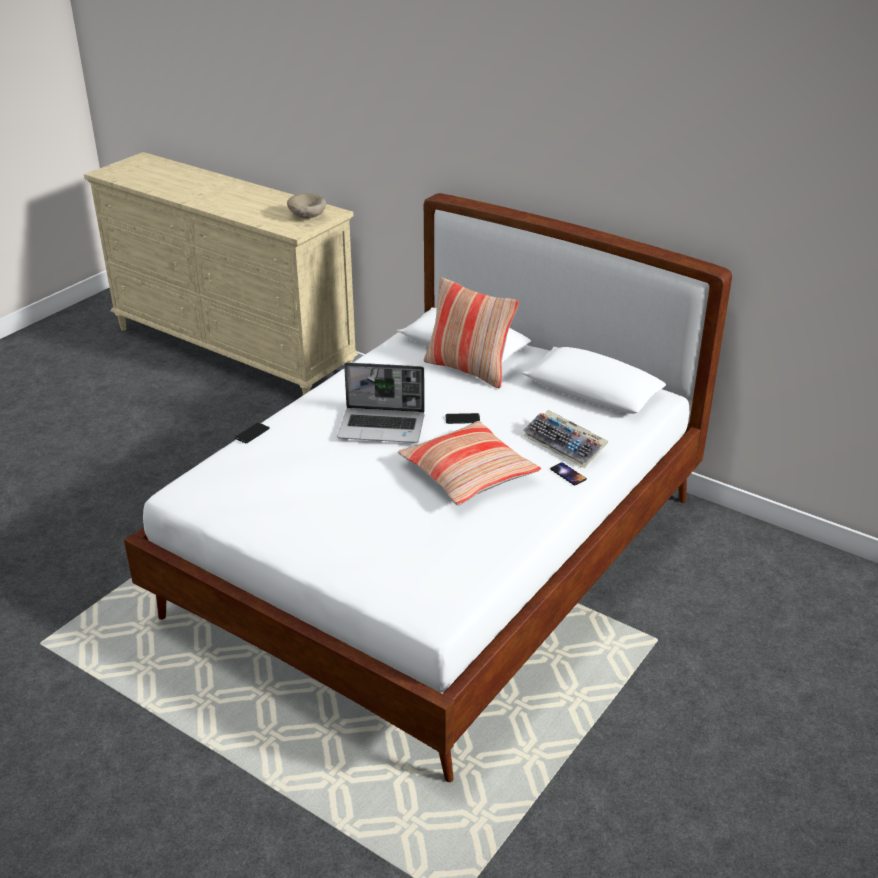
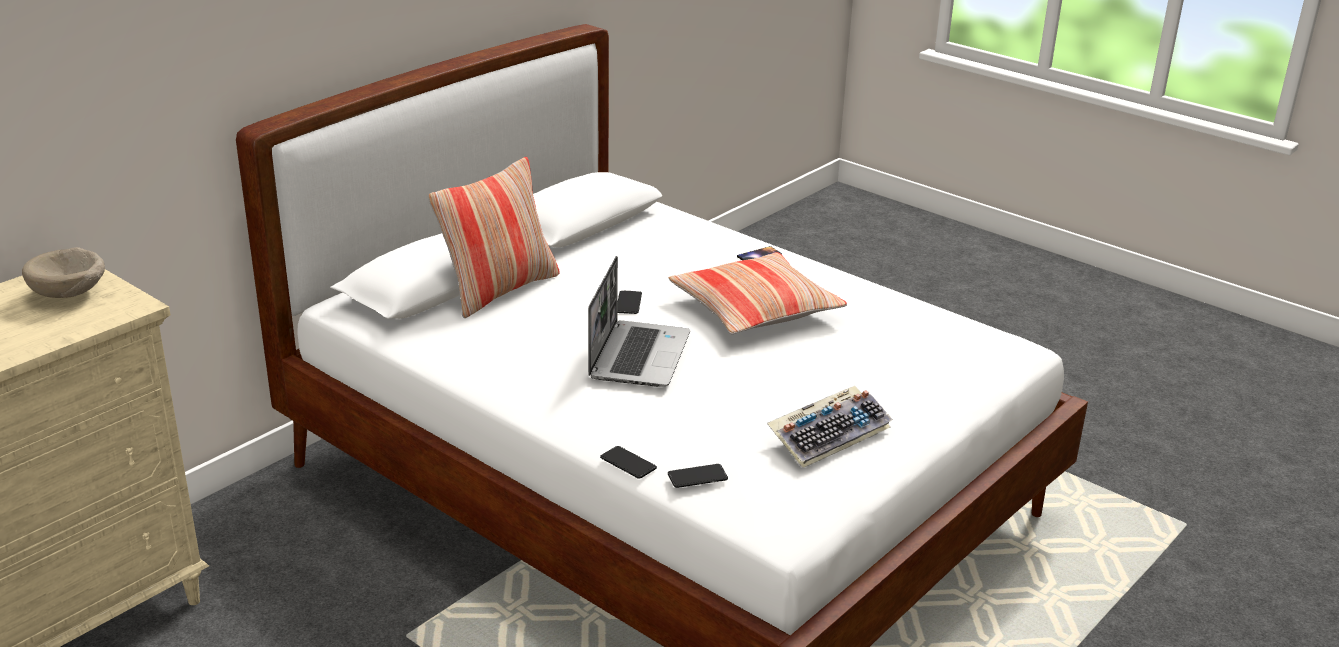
camera: 85 degrees left, 5 degrees down
(231, 456) = (697, 477): none -> phone
(566, 445) = (700, 249): keyboard -> keyboard (829, 434)

